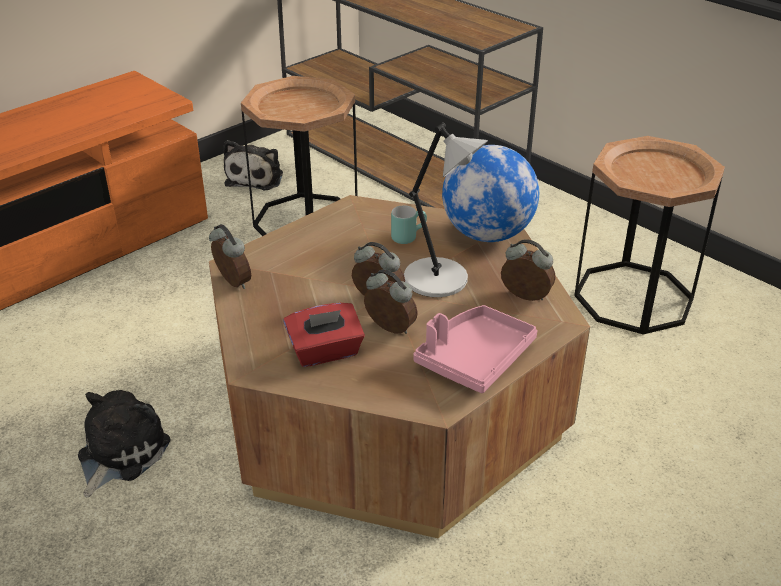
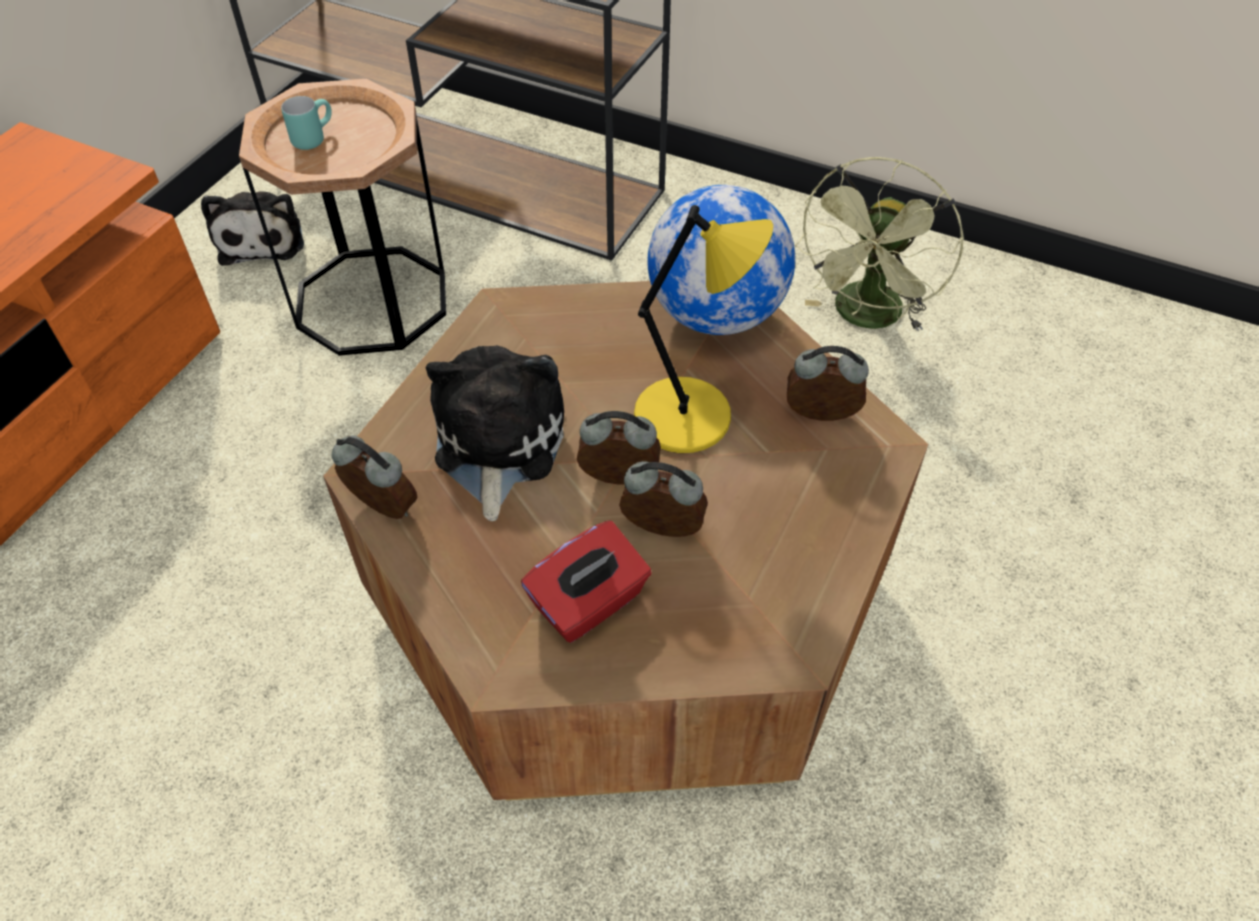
camera: 20 degrees left, 15 degrees up
(119, 453) = (272, 792): plush toy -> plush toy (496, 444)
(407, 236) = (605, 347): turquoise mug -> turquoise mug (312, 137)
(439, 280) = (689, 417): grey table lamp -> yellow table lamp
(474, 358) = (804, 549): pink tray -> none
(633, 297) = (865, 318): brown side table -> green fan

